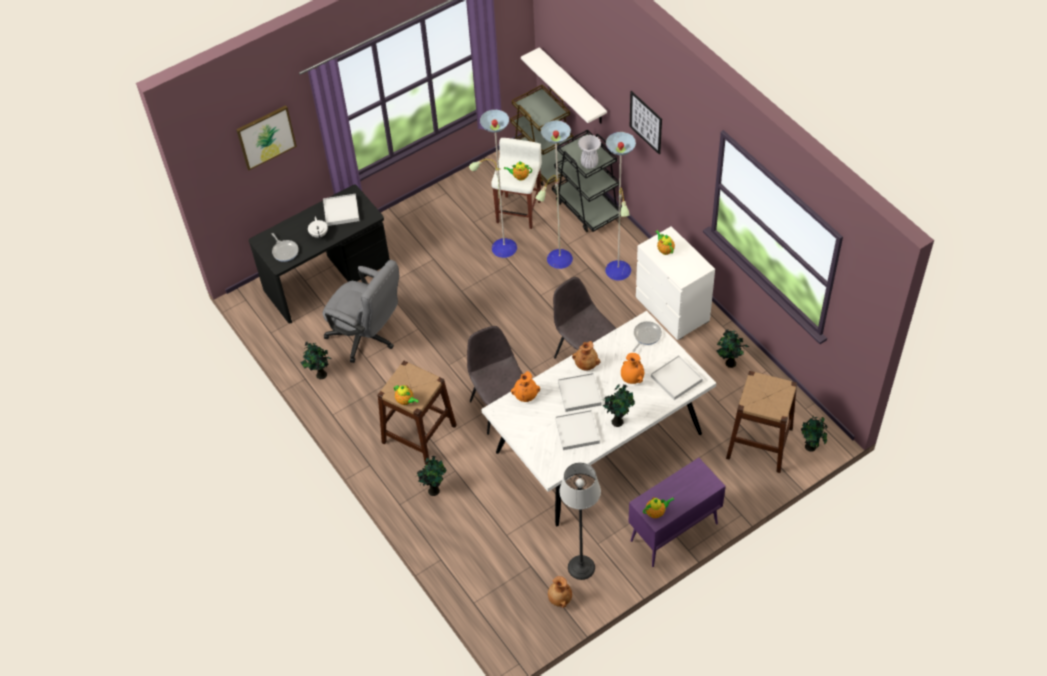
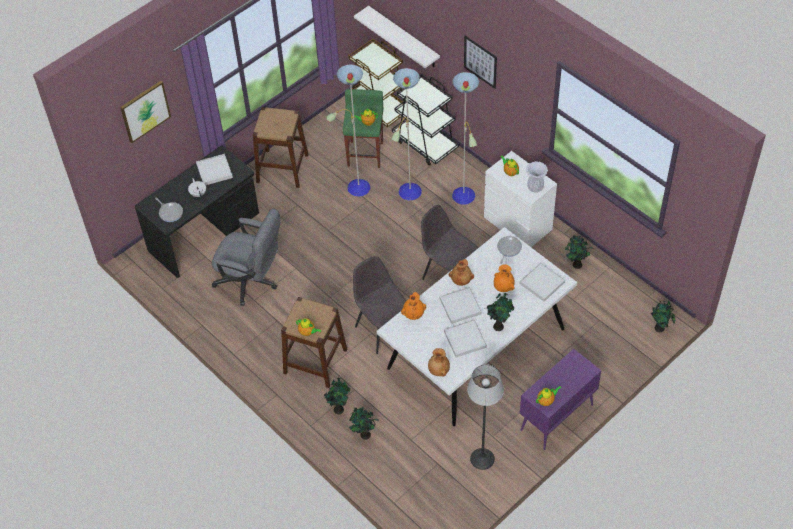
camera: 10 degrees left, 0 degrees up
(320, 375) = (215, 320): potted plant -> potted plant (364, 435)
(519, 211) = (365, 153): white stool -> green stool
(559, 599) = (468, 488): brown vase -> brown vase (438, 370)
(589, 164) = (429, 104): white vase -> white vase (535, 188)
(759, 443) = (615, 330): brown stool -> brown stool (282, 168)

